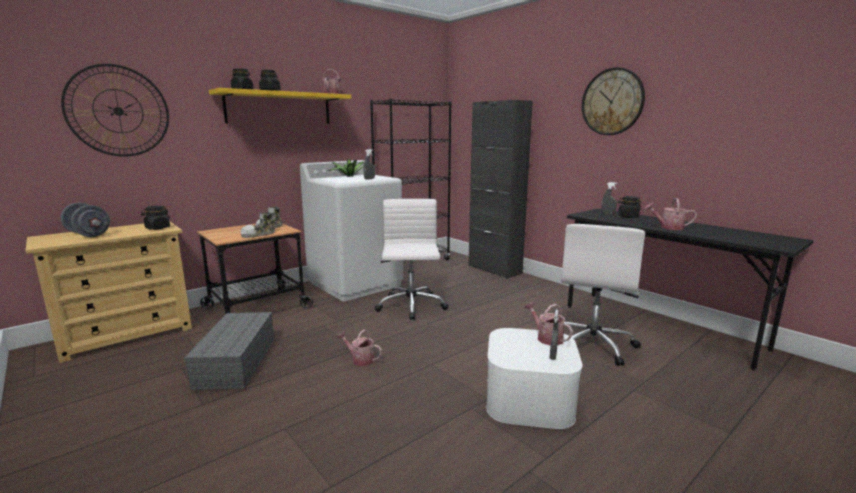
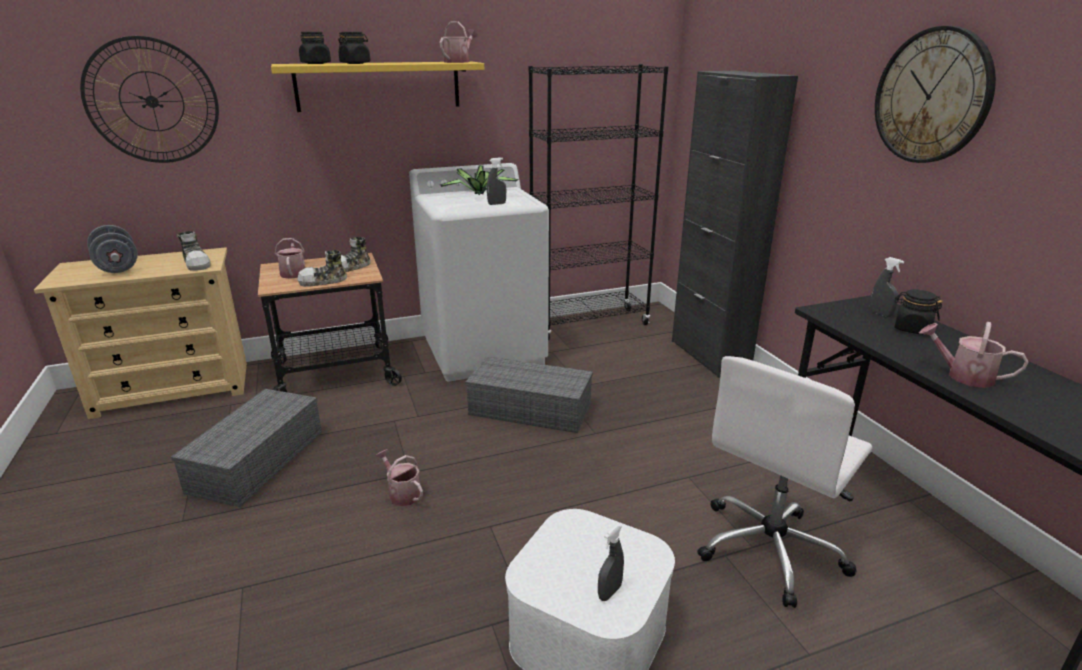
camera: 20 degrees right, 10 degrees up
(157, 228) = (197, 263): black jar -> shoe
(411, 306) = (532, 409): white office chair -> grey storage box
(547, 337) = (631, 548): watering can -> watering can (293, 272)

